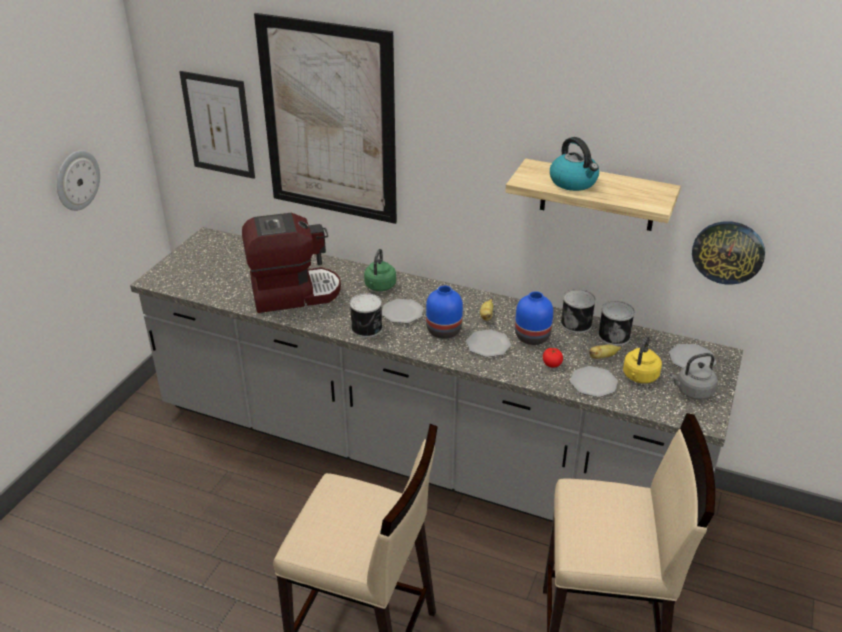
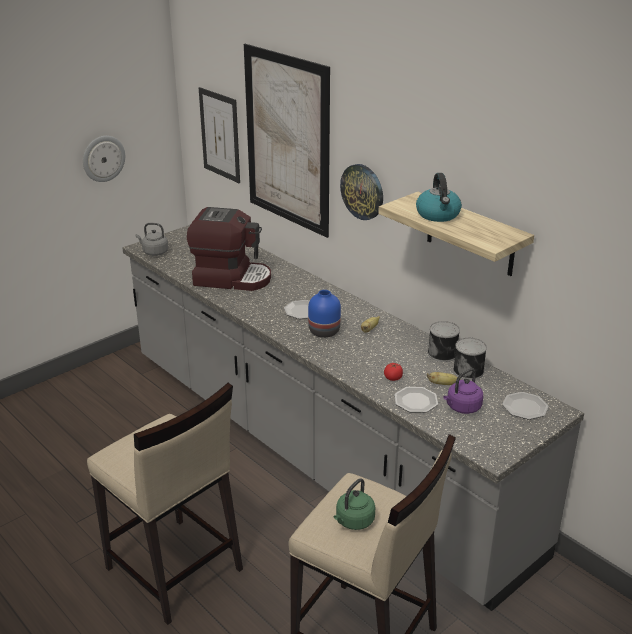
camera: 25 degrees right, 5 degrees down
(367, 328) = (265, 315): can -> none
(379, 287) = (301, 289): green kettle -> green kettle (353, 521)
(488, 345) = (351, 351): plate -> none
(531, 336) = (394, 353): blue vase -> none
(639, 377) = (462, 408): yellow kettle -> purple kettle
(692, 392) = (501, 432): grey kettle -> grey kettle (154, 252)
(728, 252) = (573, 309): wall clock -> wall clock (362, 191)

